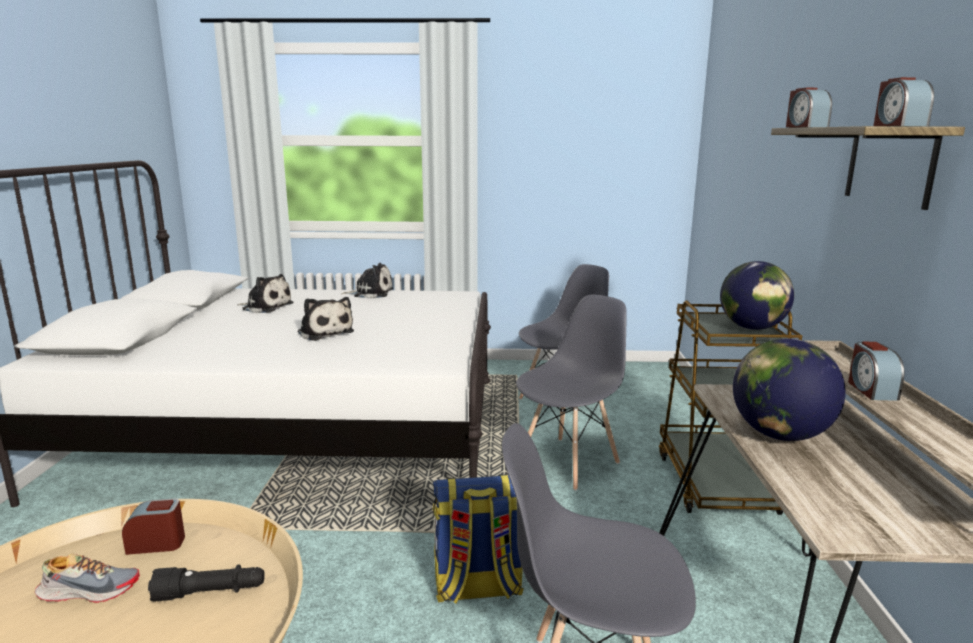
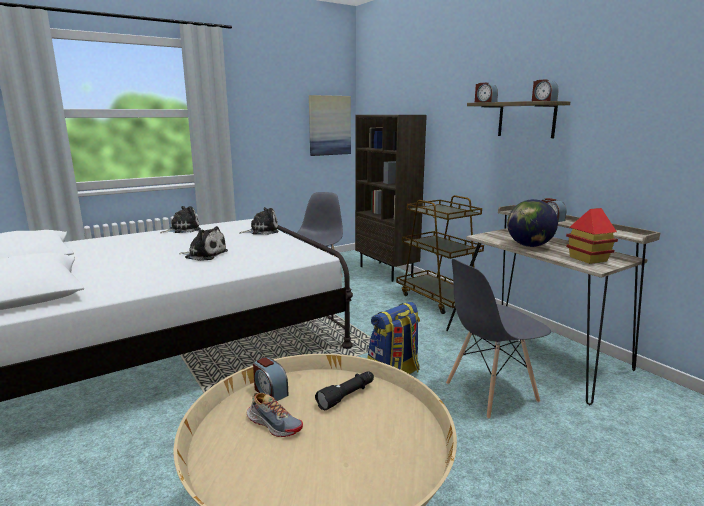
camera: 35 degrees left, 0 degrees up
(89, 590) = (274, 424): shoe -> shoe turned 75 degrees clockwise
(157, 544) = (270, 392): alarm clock -> alarm clock turned 90 degrees counterclockwise
(266, 307) = (117, 249): plush toy -> plush toy (262, 231)
(568, 463) = (363, 309): grey chair -> none
(646, 161) = (329, 125): none -> picture
(683, 410) = (386, 271): none -> brown bookcase
(752, 328) = (451, 210): globe -> none
(859, 504) = (588, 259): none -> toy house

